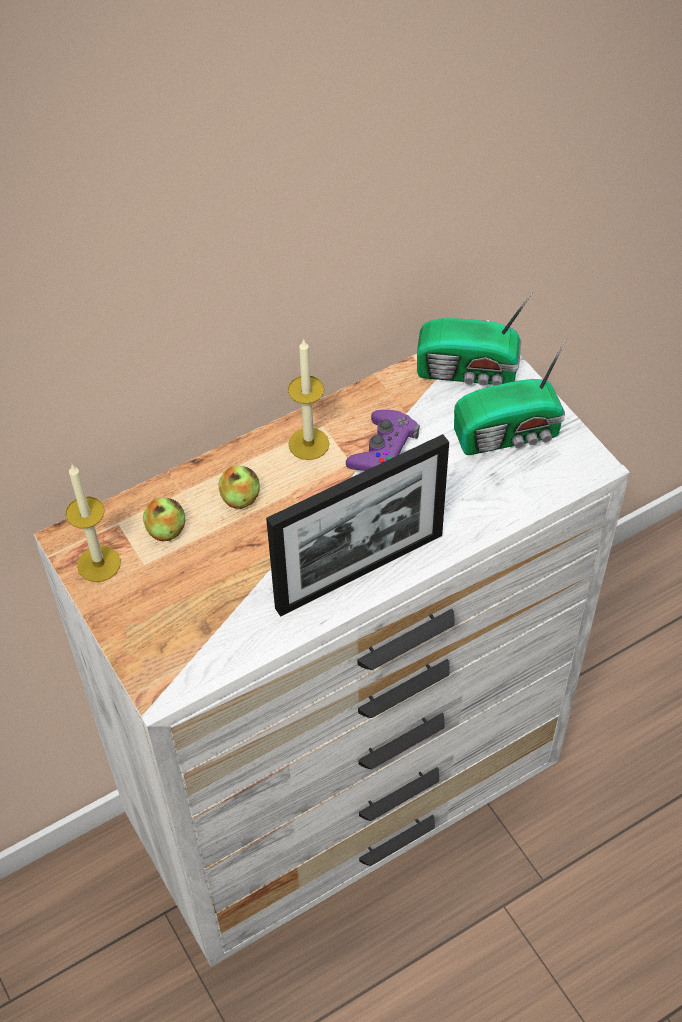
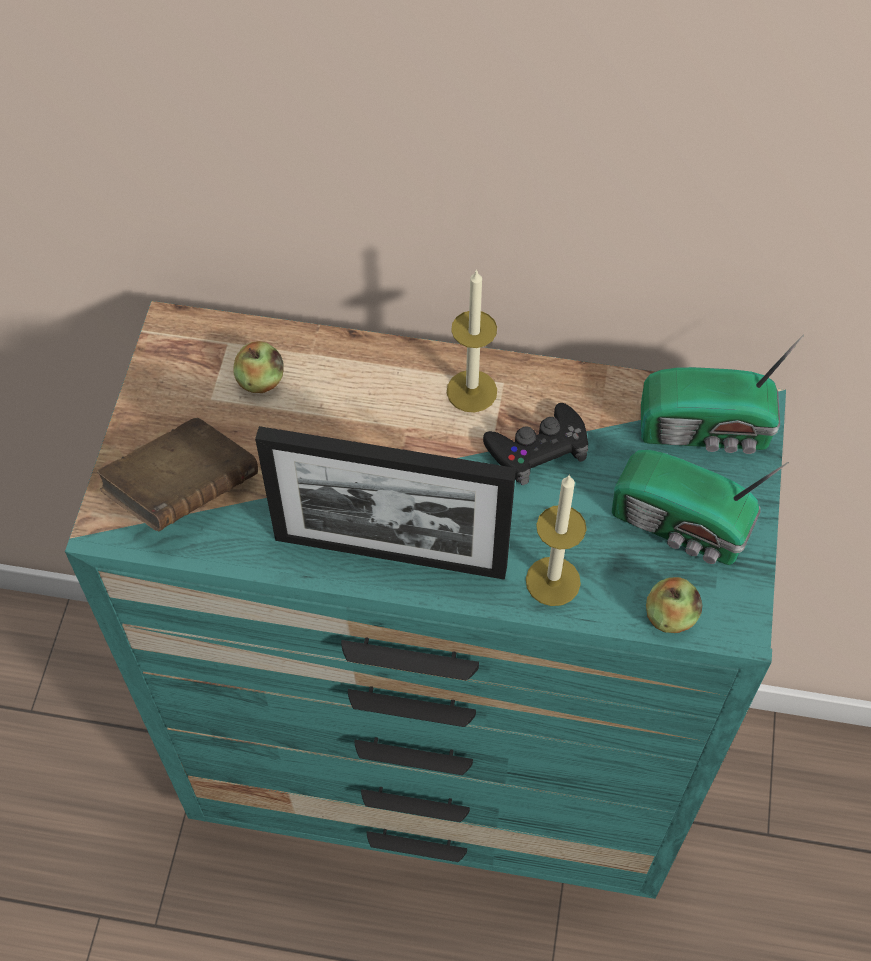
camera: 40 degrees right, 5 degrees up
(99, 564) = (174, 369): candle -> candle (553, 581)
(188, 632) = (183, 492): none -> brown book
(240, 498) = (355, 398): apple -> apple (670, 616)
(346, 799) = (440, 770): white dresser -> turquoise dresser
(383, 449) = (537, 449): purple game controller -> black game controller
(469, 371) = (708, 431): radio -> radio turned 45 degrees counterclockwise

